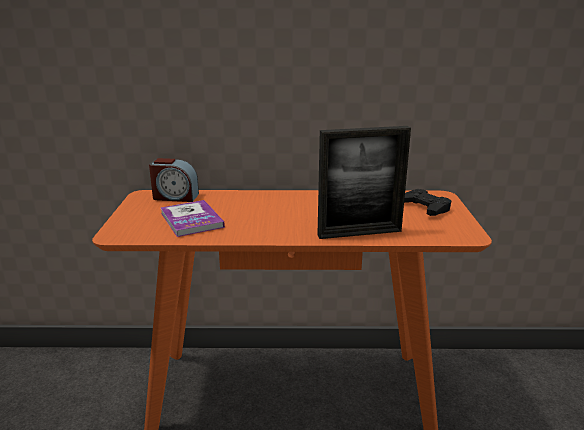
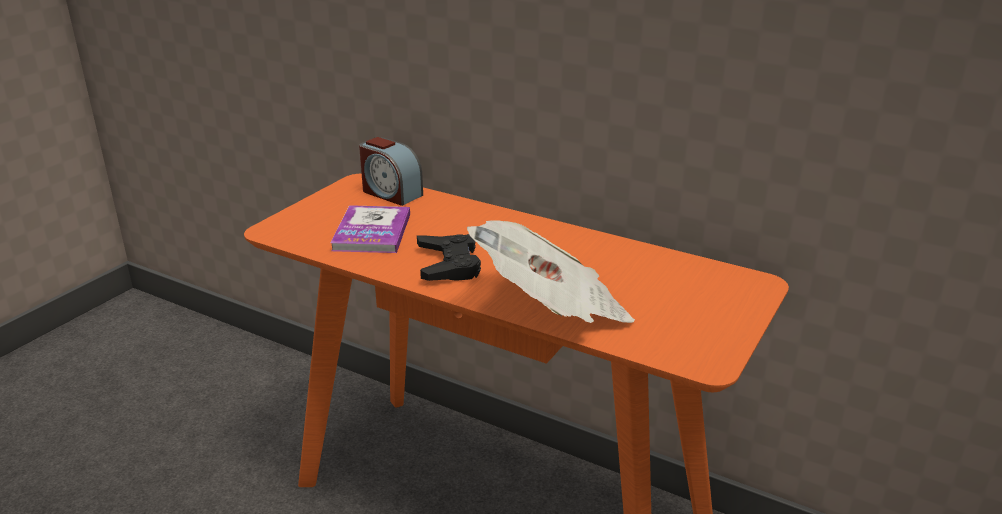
camera: 30 degrees right, 5 degrees up
(359, 233) = (552, 310): picture frame -> newspaper
(422, 207) = (699, 296): black game controller -> black game controller (448, 264)

